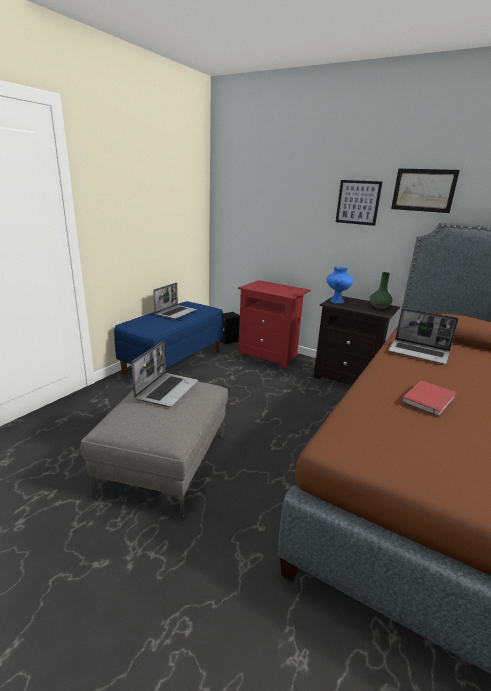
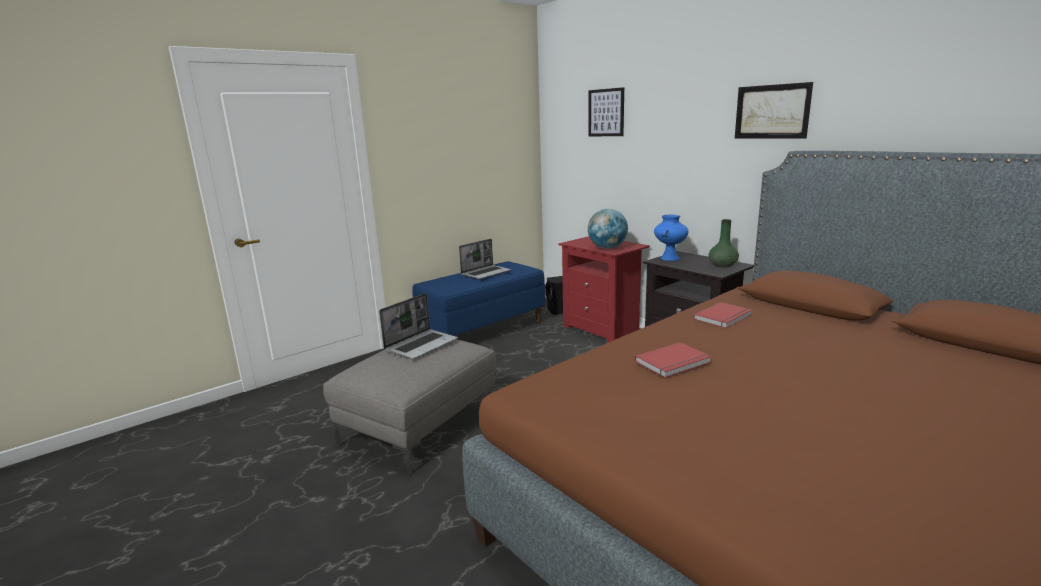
camera: 20 degrees right, 5 degrees down
(281, 292) = (607, 248): none -> globe
(358, 202) = (696, 133): picture -> picture (606, 112)
(419, 353) = (724, 317): laptop -> red book

